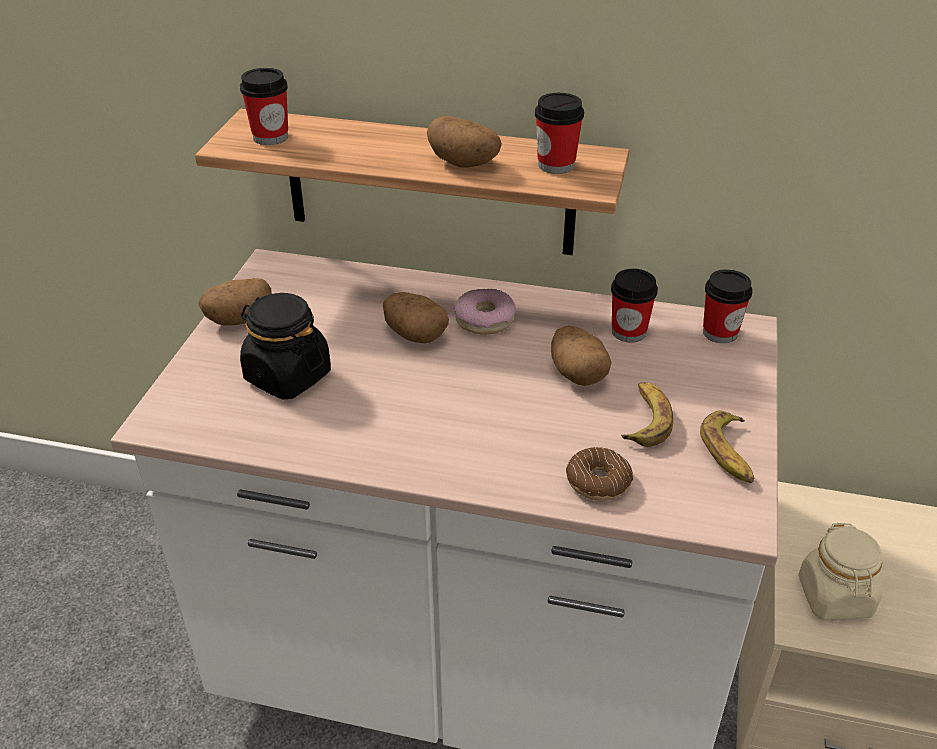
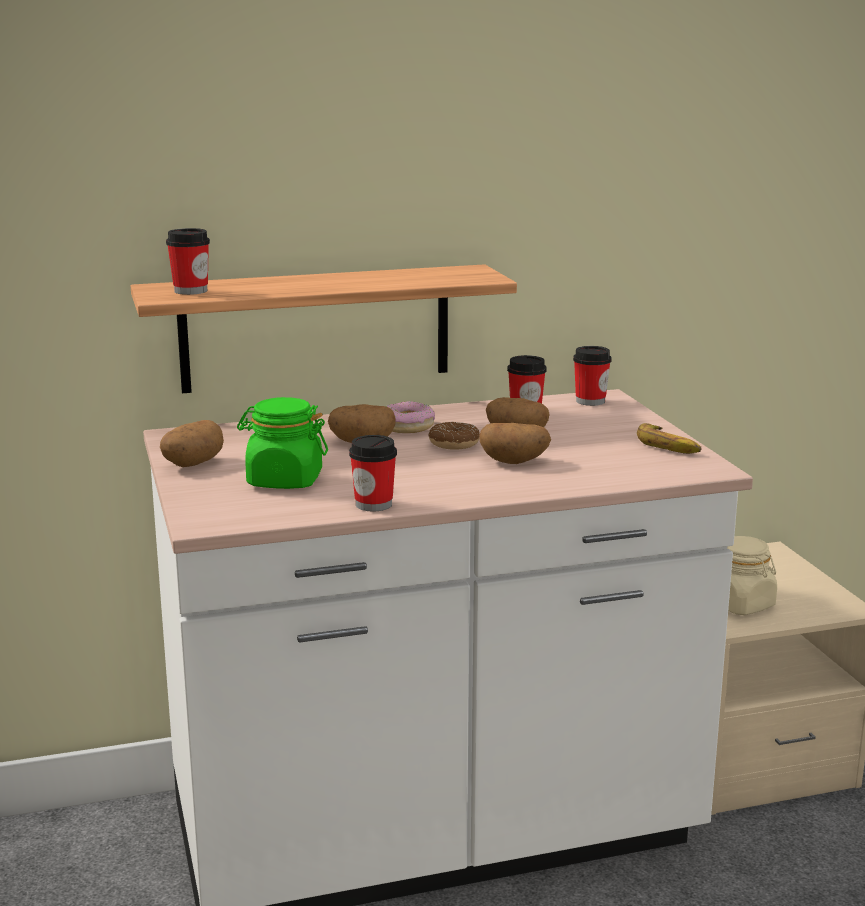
camera: 30 degrees left, 20 degrees down
(287, 376) = (284, 480): black jar -> green jar
(464, 163) = (377, 282): potato -> potato (514, 461)
(556, 165) = (447, 274): cup -> cup (373, 504)
(598, 482) = (599, 474): donut -> donut (454, 444)
(645, 419) = (593, 444): banana -> none

